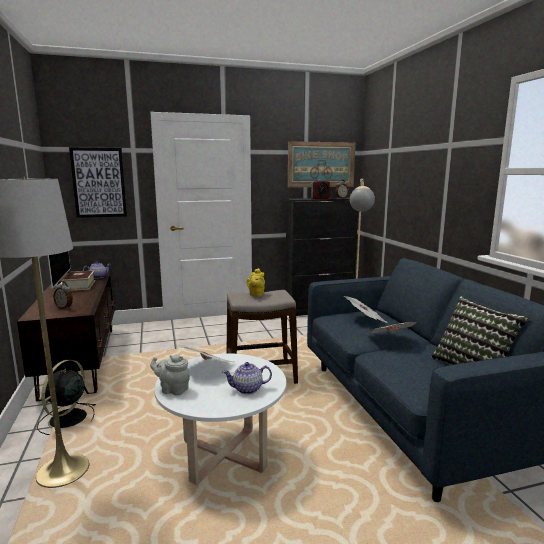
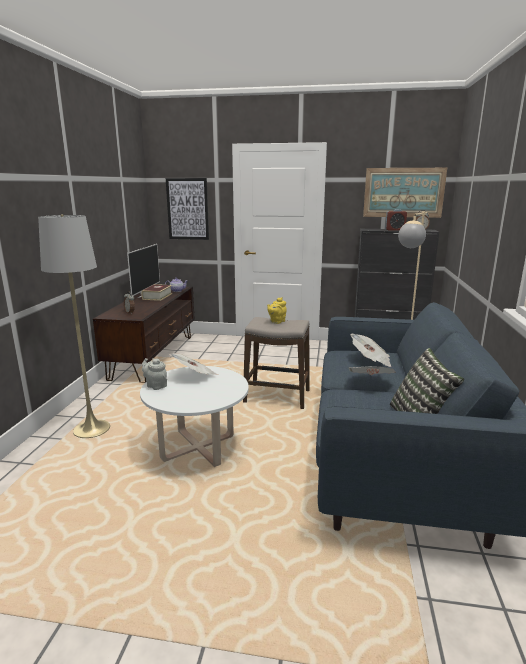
camera: 25 degrees right, 5 degrees up
(67, 420) = (116, 397): black fan -> none
(247, 389) = (206, 396): teapot -> none

